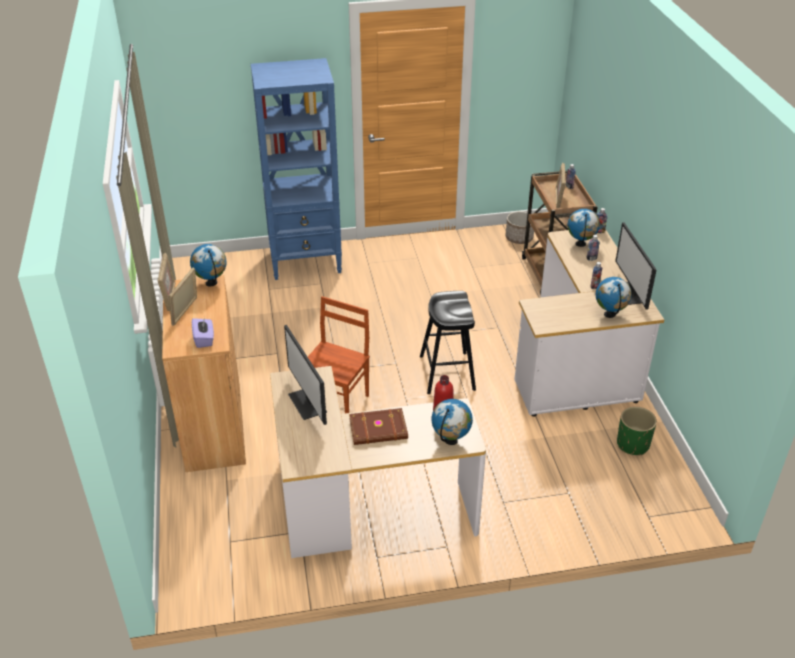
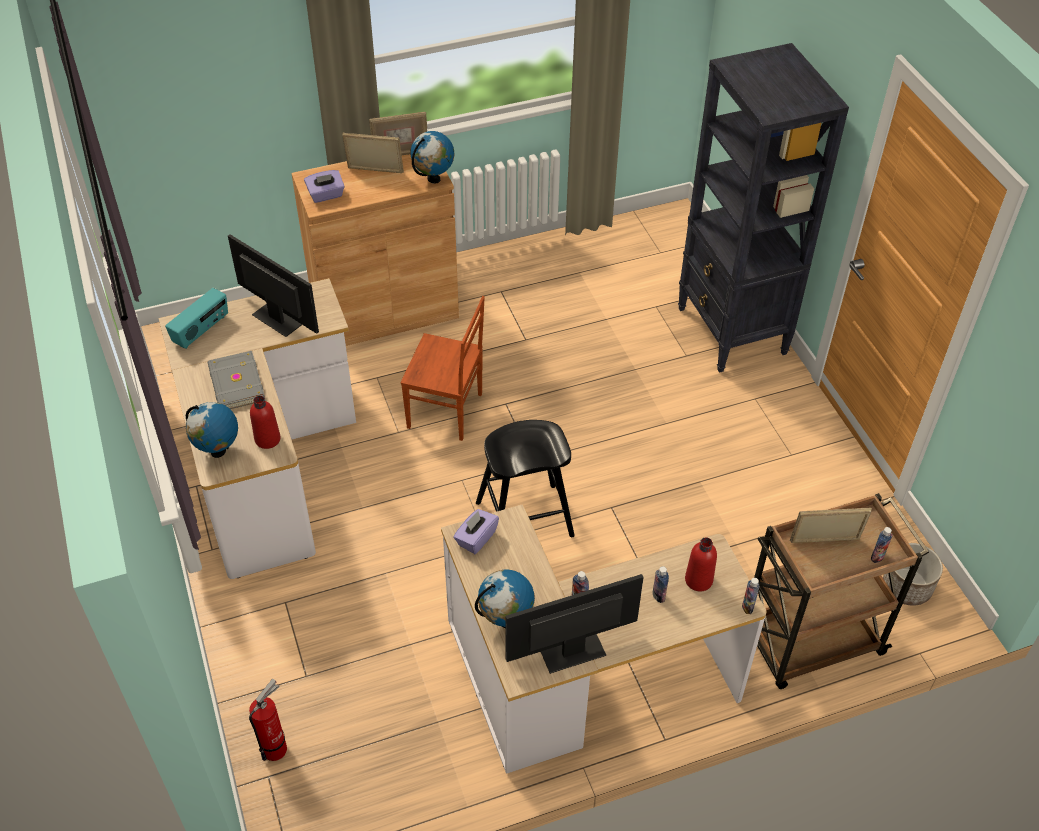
camera: 80 degrees right, 10 degrees up
(306, 262) = (732, 332): blue bookcase -> black bookcase
(308, 403) = (278, 318): monitor -> monitor turned 75 degrees clockwise
(309, 450) = (201, 331): none -> radio
(379, 430) = (235, 384): brown book -> grey book
(546, 320) = (476, 538): none -> purple tissue box
(580, 244) = (698, 580): globe -> red bottle
(625, 511) = (277, 746): none -> fire extinguisher
(633, 444) = (409, 760): green planter -> none

